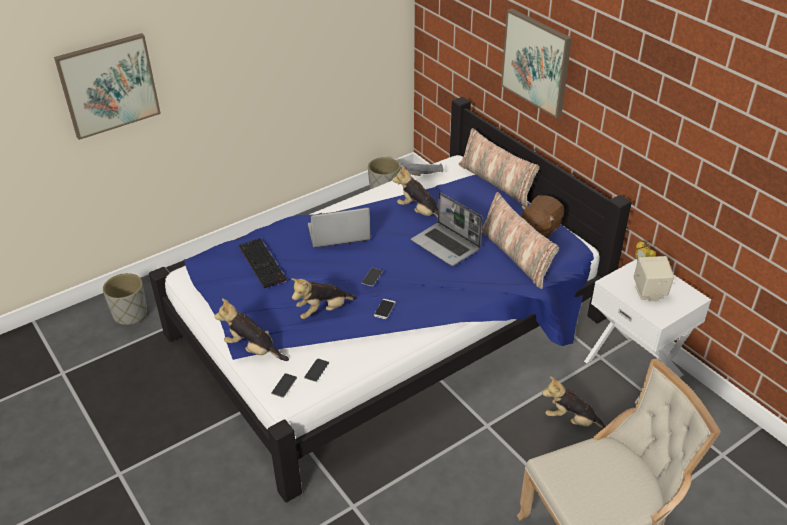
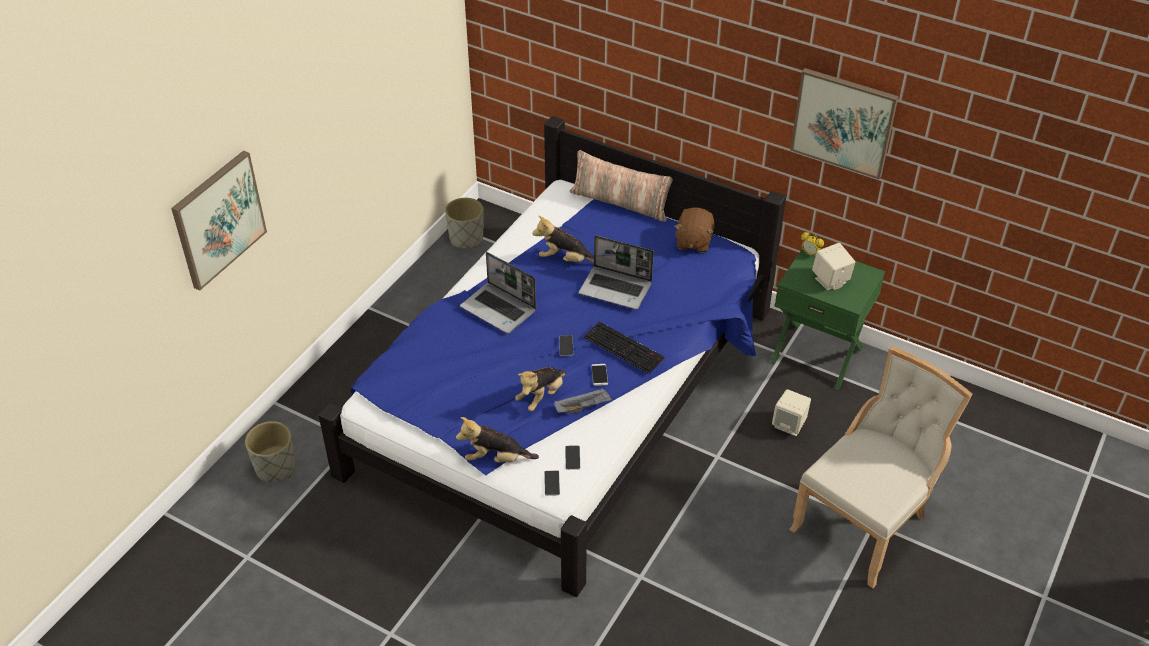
camera: 25 degrees left, 5 degrees up
(263, 263) = (444, 365): keyboard -> keyboard (625, 347)
(338, 234) = (499, 309): laptop -> laptop turned 105 degrees counterclockwise
(422, 174) = (537, 213): grey tray -> grey tray (583, 407)
(516, 256) = (688, 279): pillow -> none
(536, 62) = (650, 72): picture -> picture (843, 122)
(572, 420) = (789, 425): plush toy -> beige speaker
(634, 367) = (817, 354): white nightstand -> green nightstand

